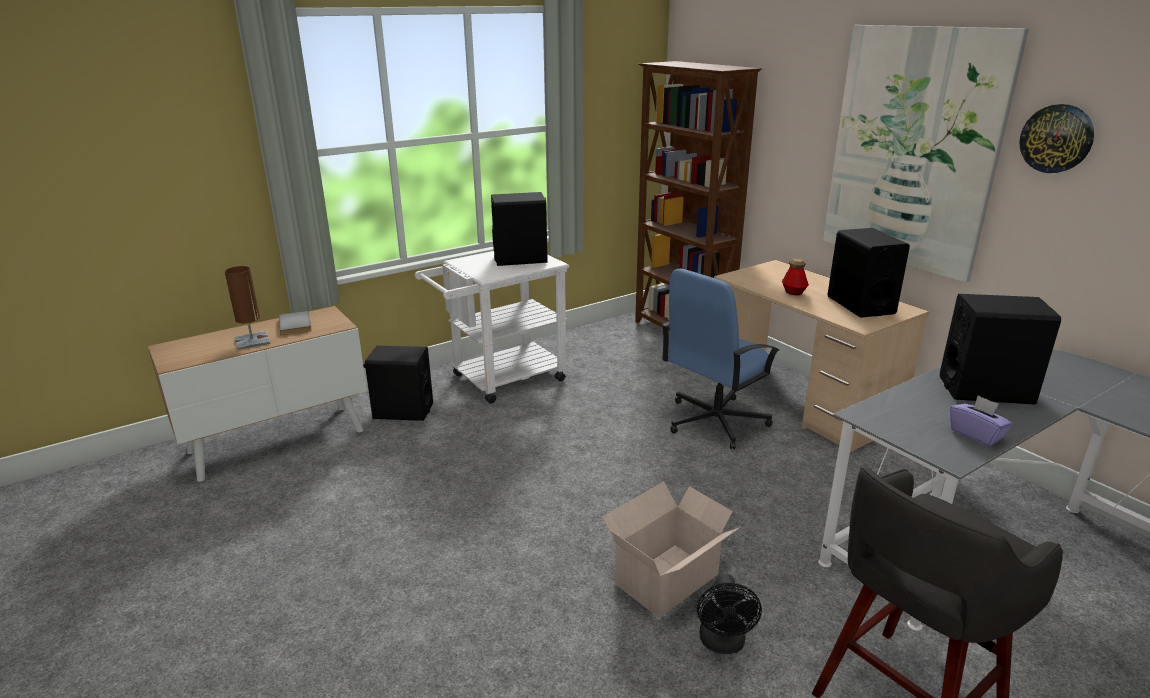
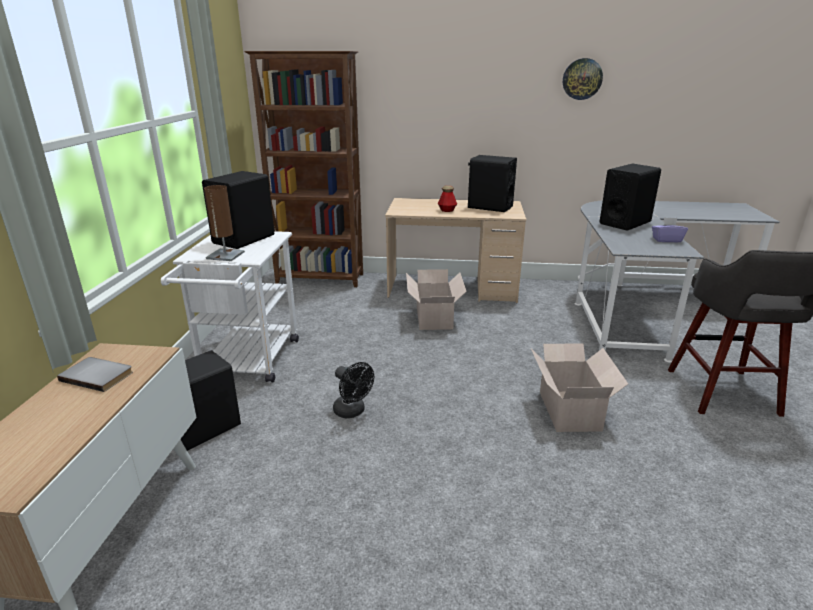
camera: 50 degrees left, 0 degrees up
(252, 341) = (78, 414): brown table lamp -> brown table lamp (225, 255)
(714, 421) = (433, 319): blue office chair -> cardboard box
(723, 644) = (642, 421): black fan -> black fan (352, 412)
(912, 150) = (491, 99): picture -> none

